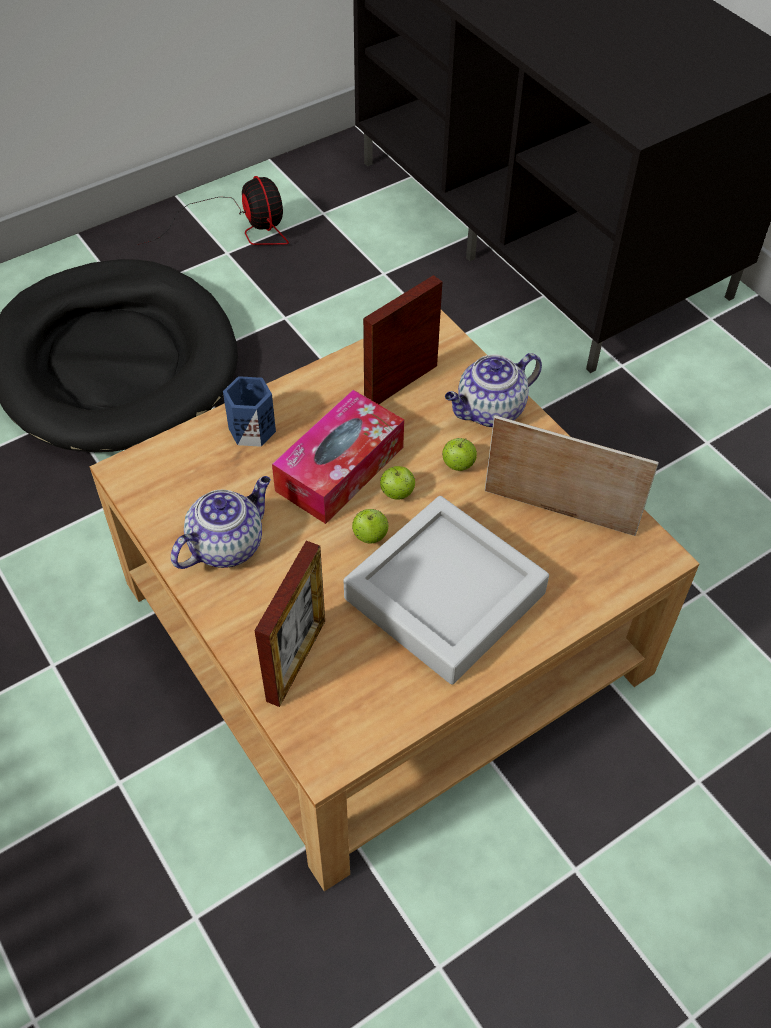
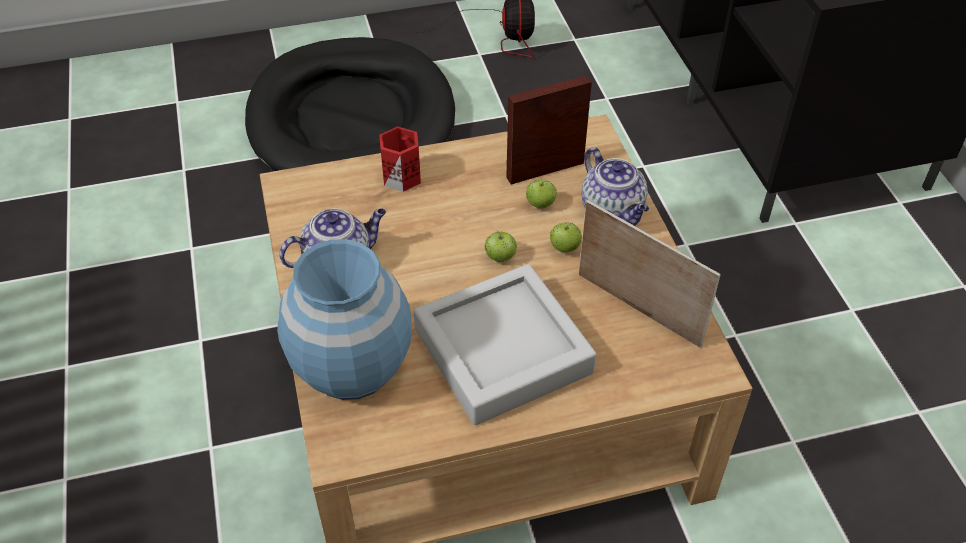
camera: 20 degrees right, 5 degrees down
(251, 428) = (401, 175): blue mug -> red mug
(296, 660) = (351, 367): picture frame -> blue vase
(340, 469) = (460, 225): tissue box -> none
(370, 536) = (460, 286): apple -> apple (540, 204)
(489, 411) = (613, 211): teapot -> teapot turned 105 degrees counterclockwise

